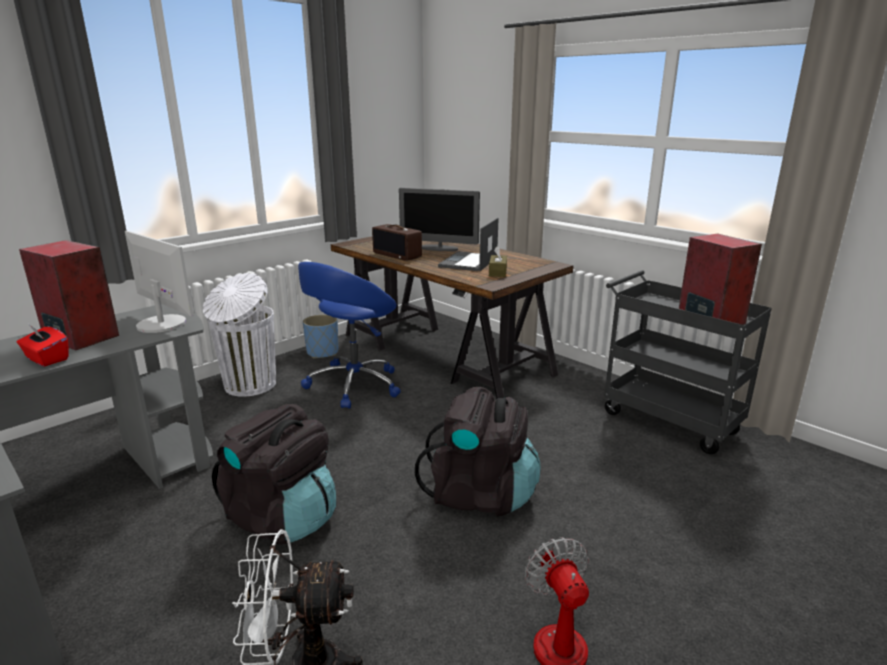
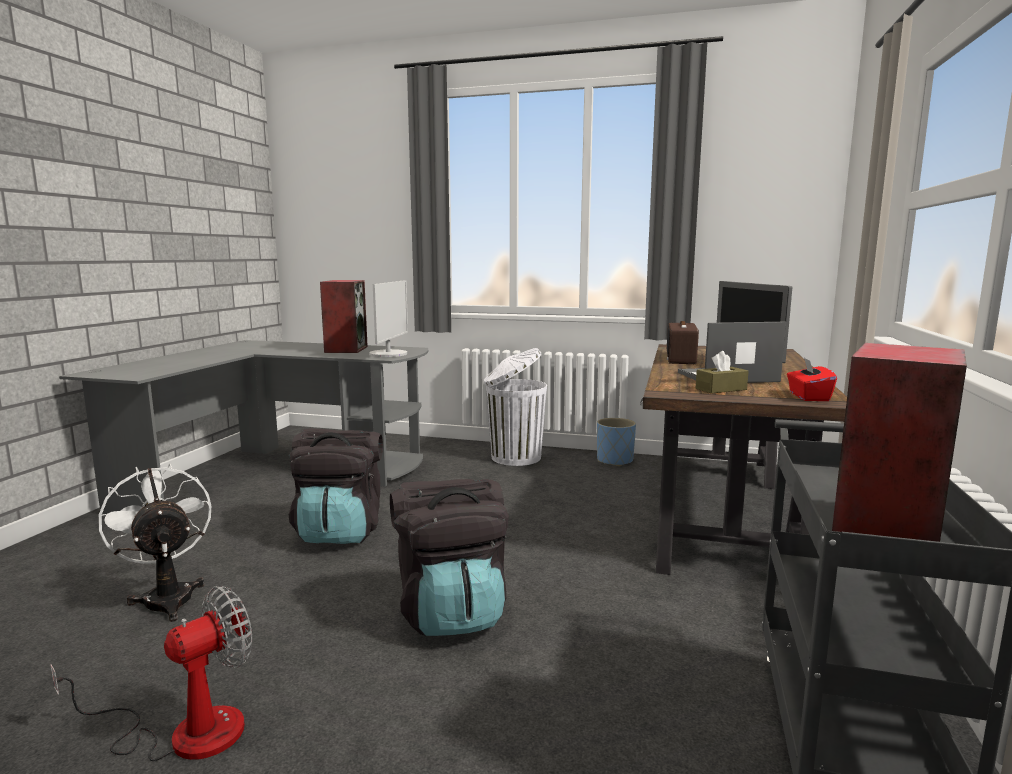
camera: 60 degrees right, 10 degrees down
(46, 359) = (305, 352): red tissue box -> red tissue box (808, 397)
(352, 386) = (574, 490): blue office chair -> none

